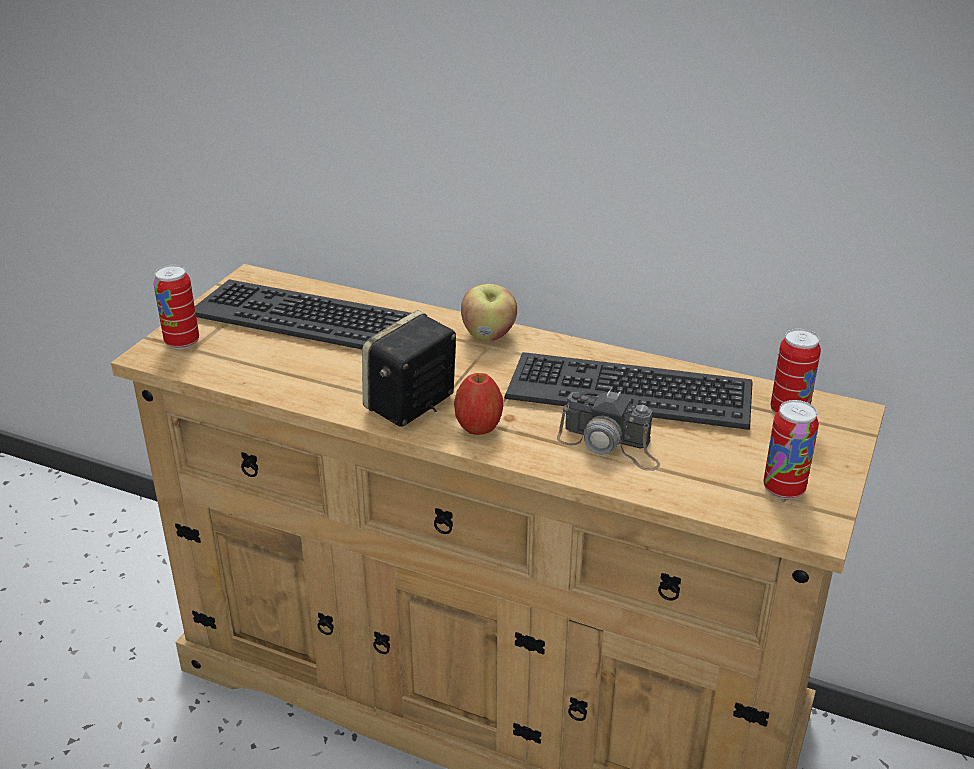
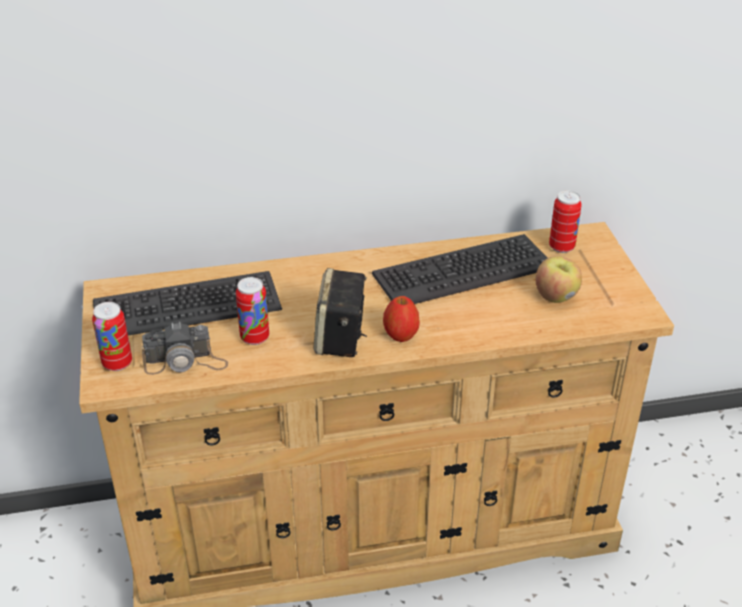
camera: 35 degrees left, 5 degrees up
(489, 335) = (333, 267): apple -> apple (556, 296)
(610, 445) = (490, 312): camera -> camera (185, 362)
(783, 489) = (607, 297): can -> can (255, 338)

